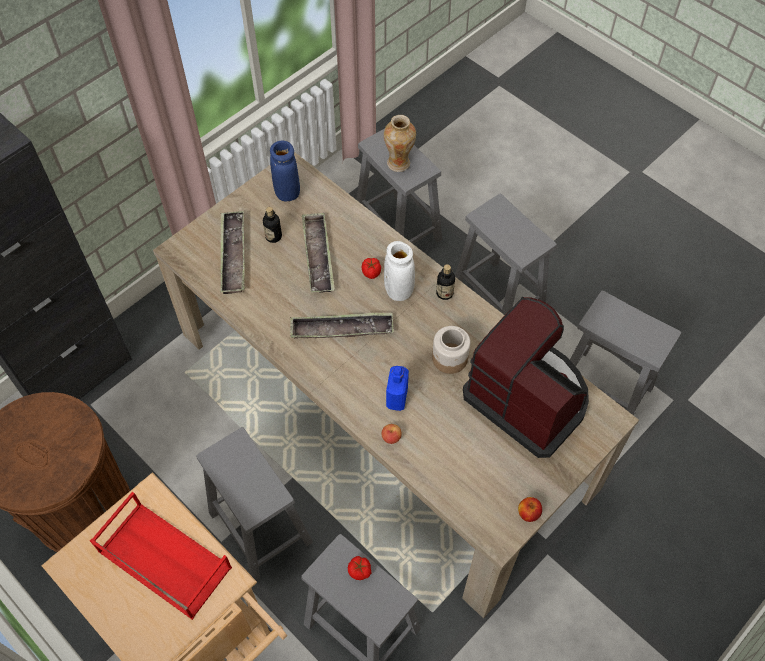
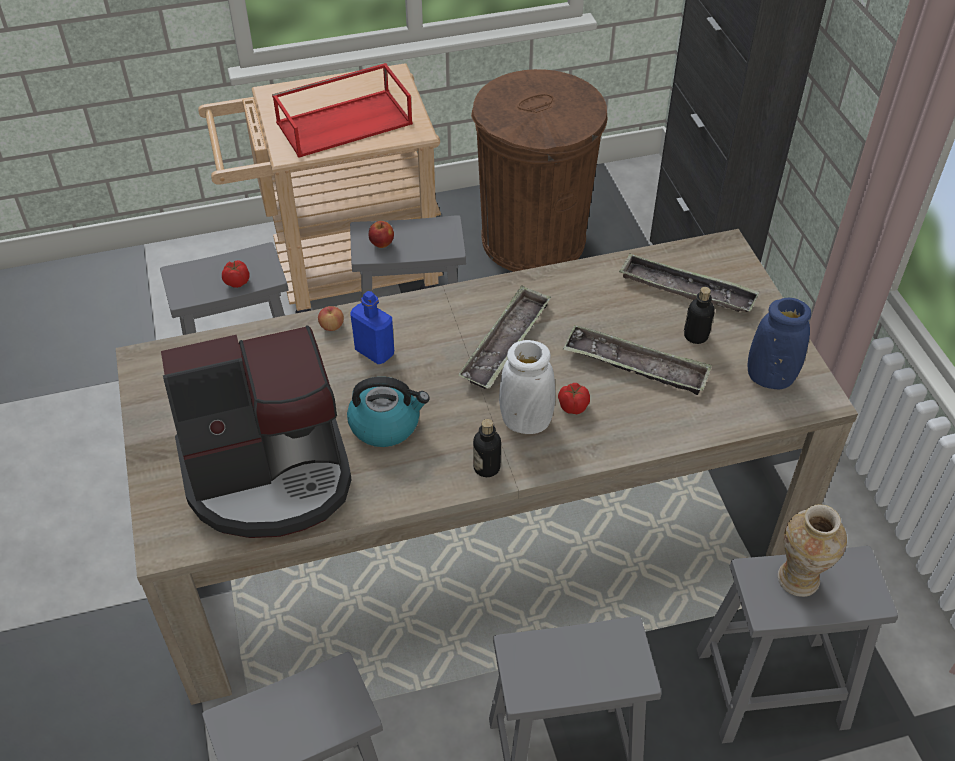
camera: 120 degrees right, 10 degrees down
(449, 358) = (386, 424): jar -> kettle
(528, 513) = (142, 397): apple -> apple (382, 243)

